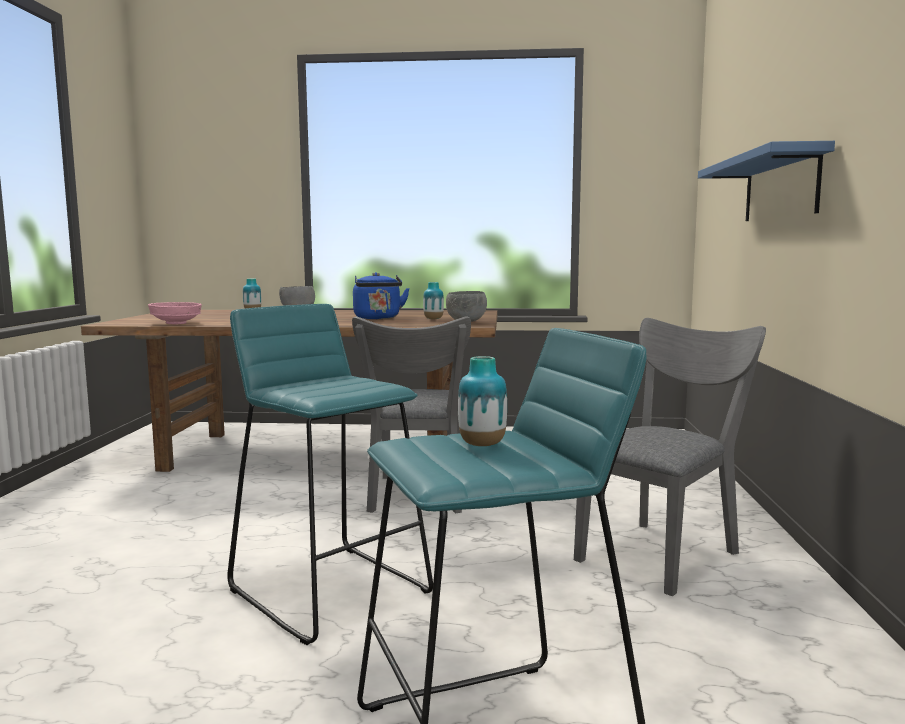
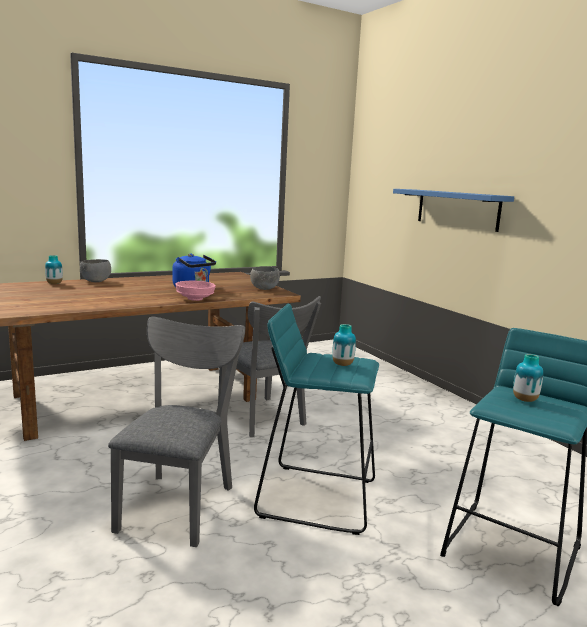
camera: 35 degrees left, 5 degrees up
(175, 323) = (46, 309): pink bowl -> pink bowl (195, 299)
(433, 319) = (234, 287): vase -> vase (342, 364)
(663, 552) = (435, 424): grey chair -> grey chair (179, 502)

